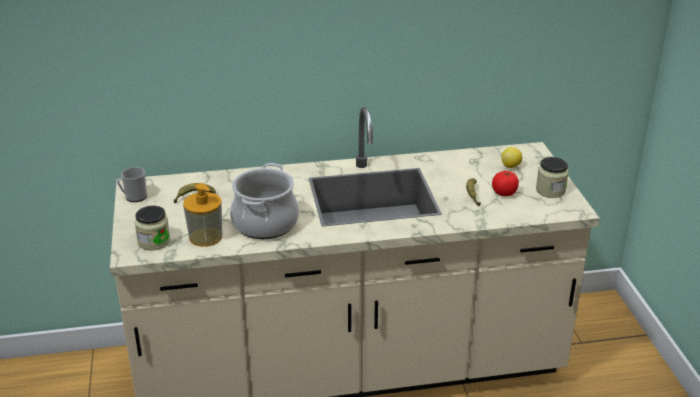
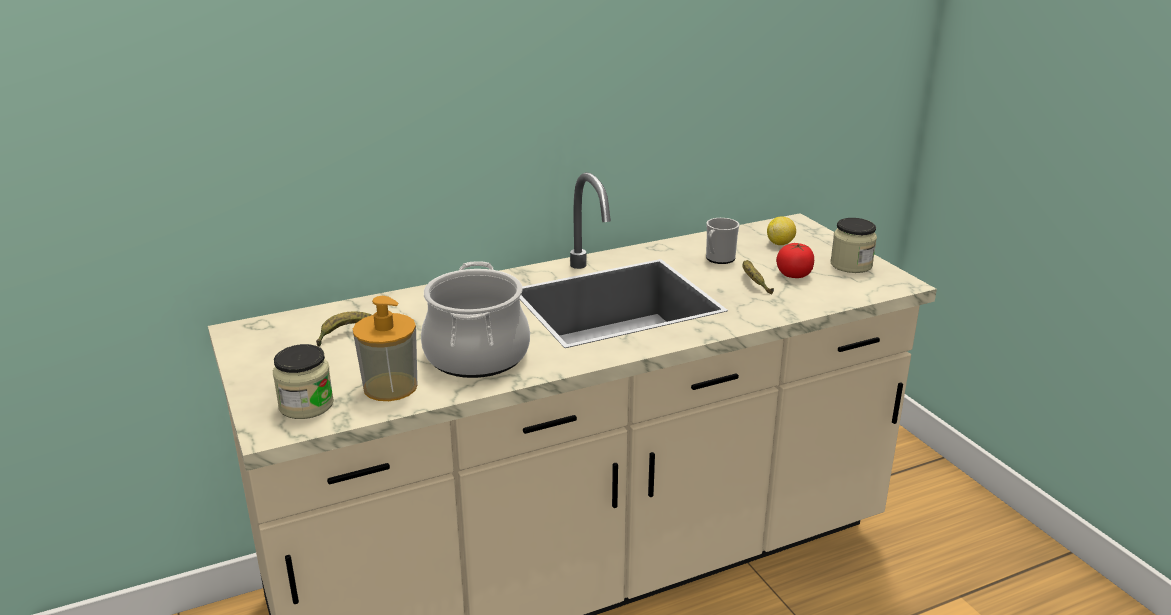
camera: 15 degrees left, 5 degrees down
(133, 197) = (246, 347): mug -> mug (718, 259)

